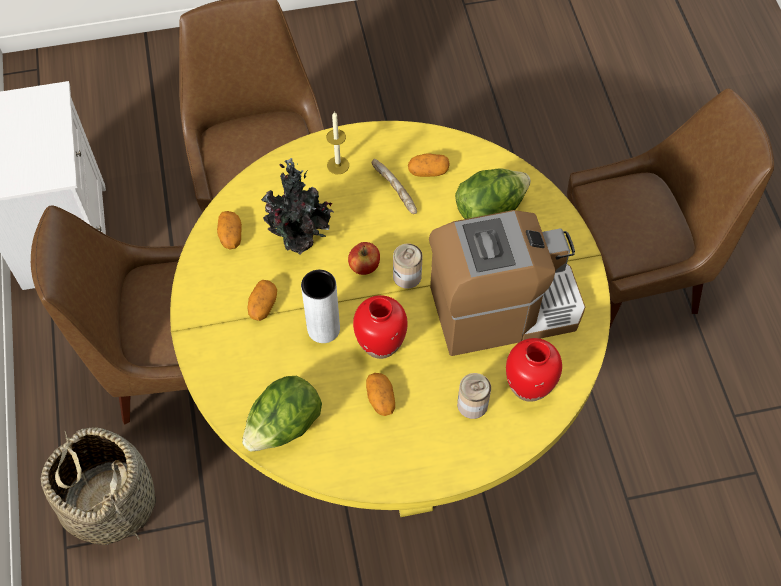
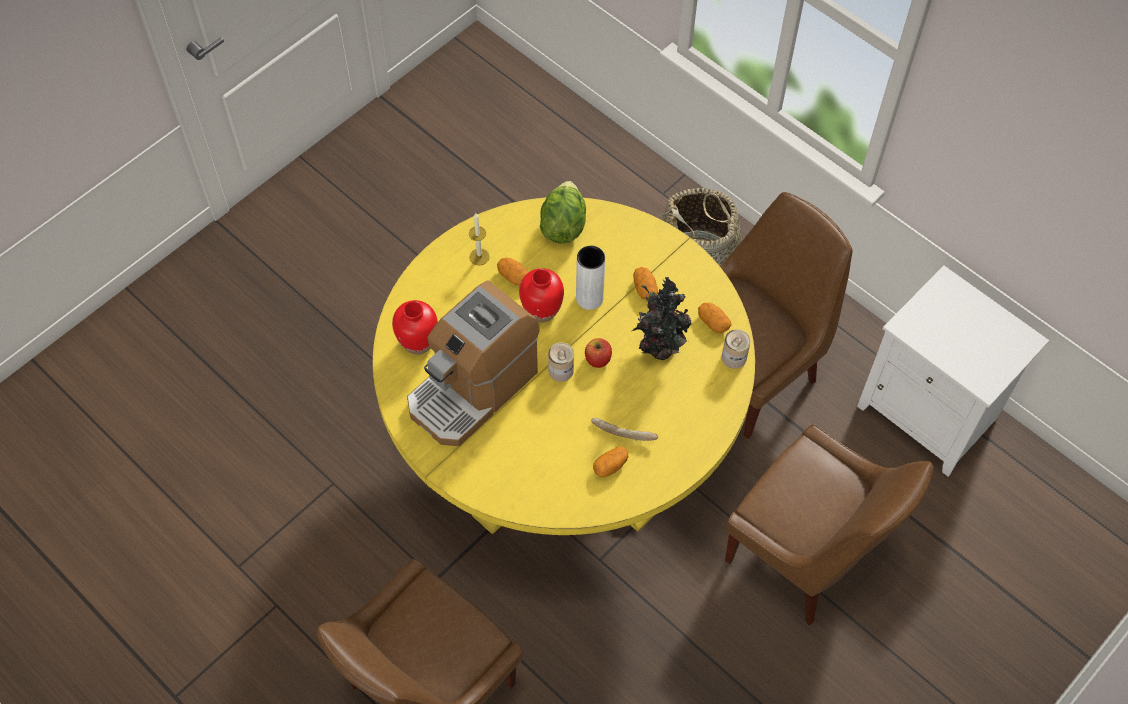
camera: 145 degrees right, 0 degrees up
(338, 165) = (685, 427): candle -> candle (479, 257)
(472, 404) = (449, 309): can -> can (734, 357)
(489, 210) = (537, 462): lettuce -> none

